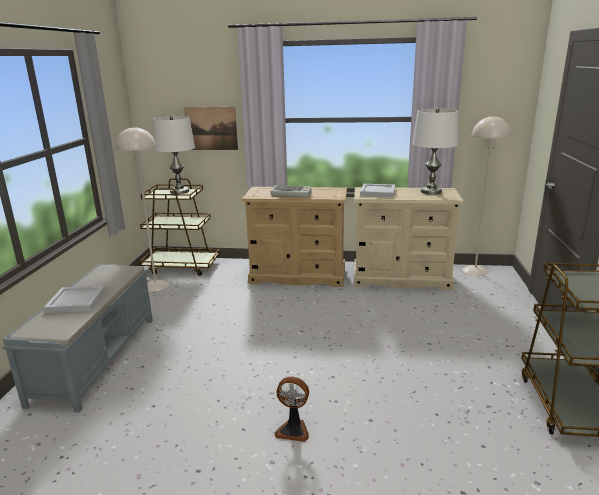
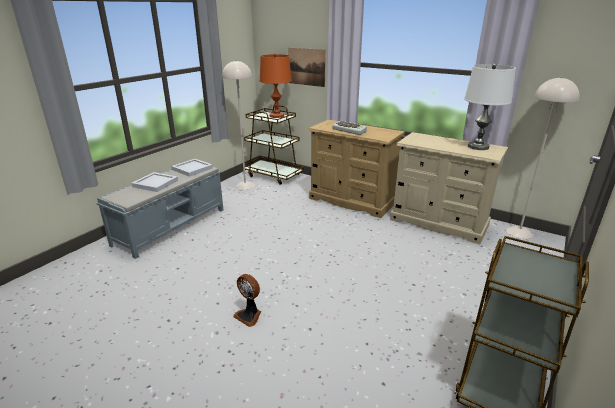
camera: 25 degrees right, 5 degrees up
(179, 191) = (276, 116): white table lamp -> orange table lamp
(378, 192) = (426, 140): white tray -> white tray (192, 169)

